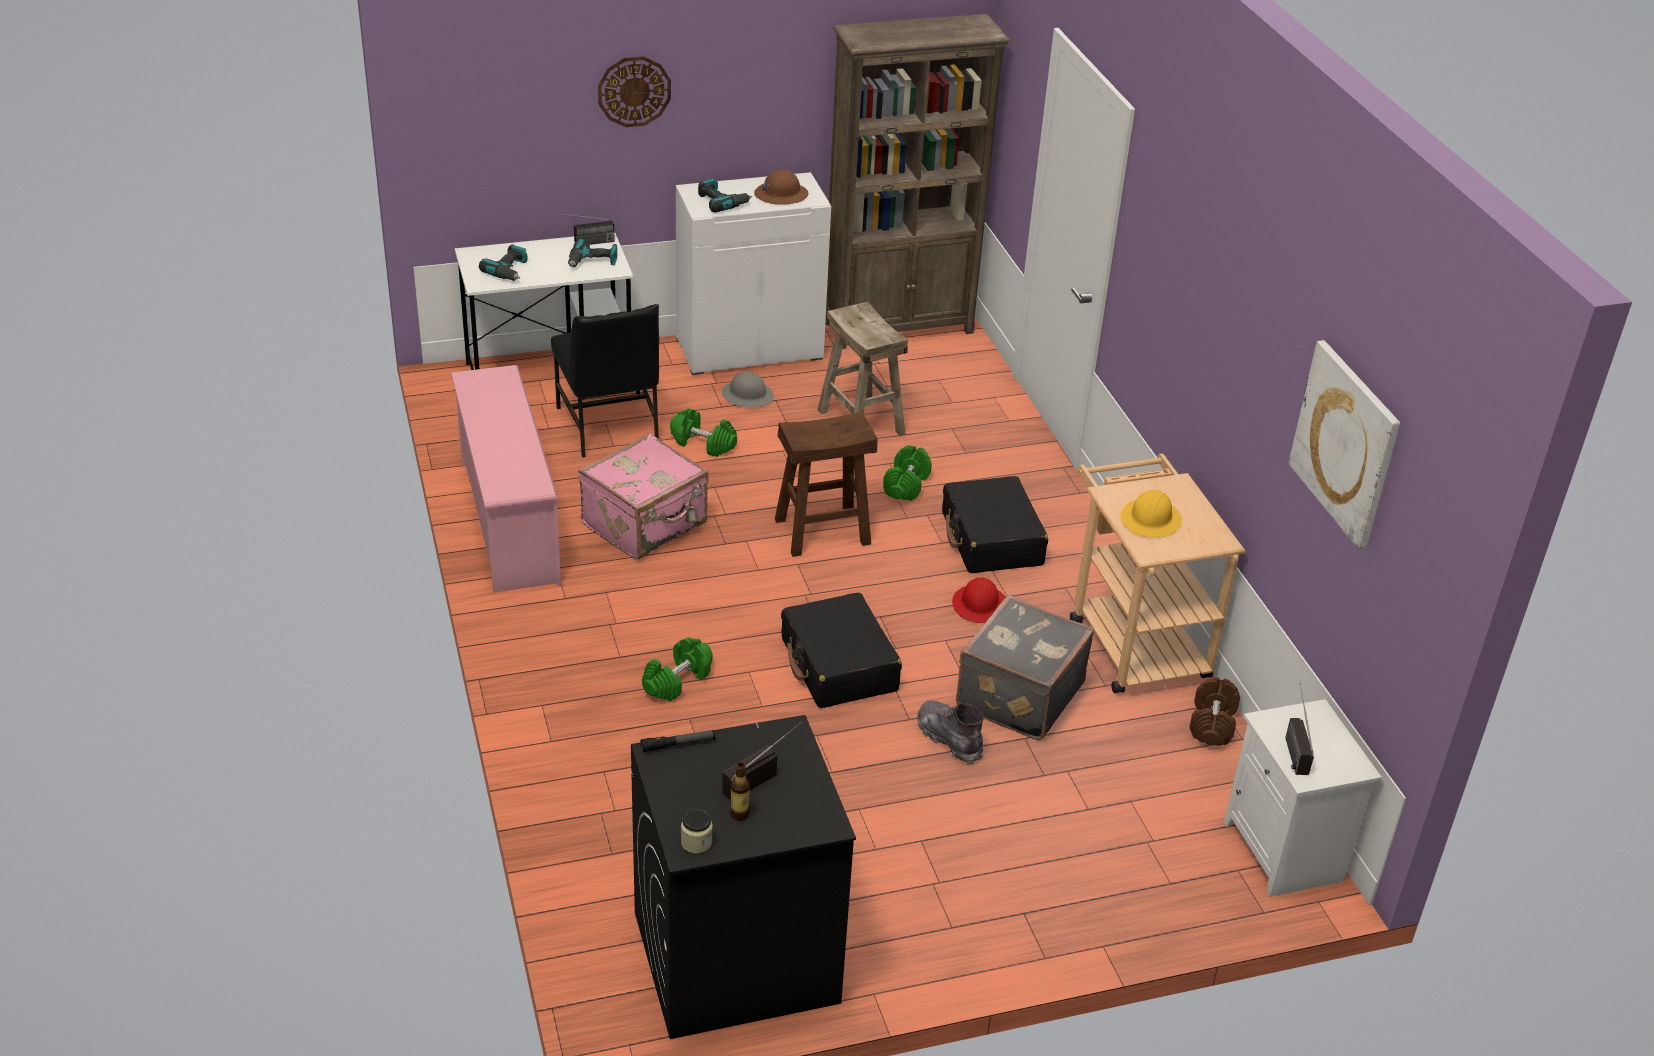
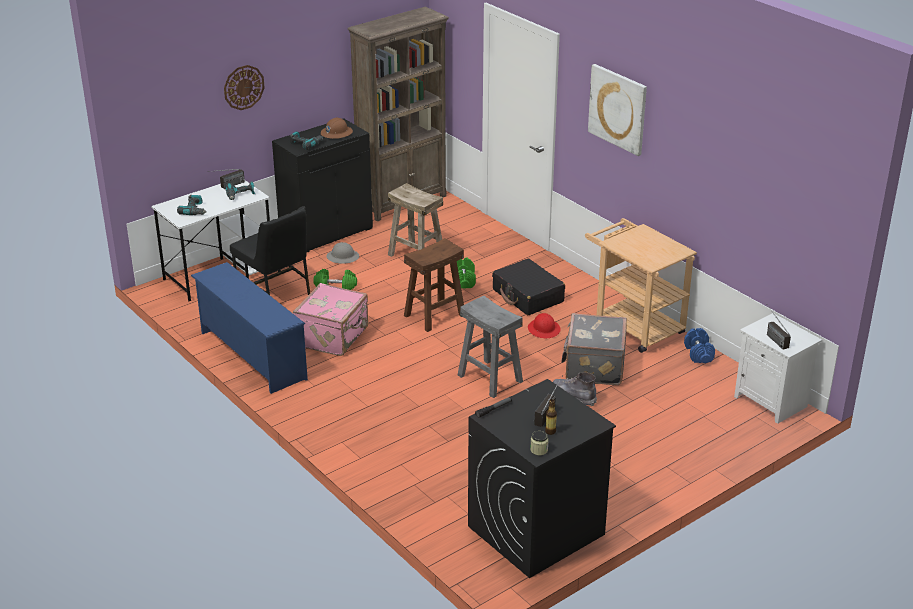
camera: 20 degrees left, 5 degrees down
(507, 521) = (251, 355): pink shoe rack -> blue shoe rack
(677, 680) = (408, 409): green dumbbell -> none
(750, 348) = (326, 232): white cabinet -> black cabinet
(838, 665) = (490, 378): black suitcase -> grey stool
(1151, 520) = (641, 249): yellow hard hat -> none
(1212, 723) = (698, 353): brown dumbbell -> blue dumbbell
(1346, 443) = (759, 171): picture -> picture (618, 109)

